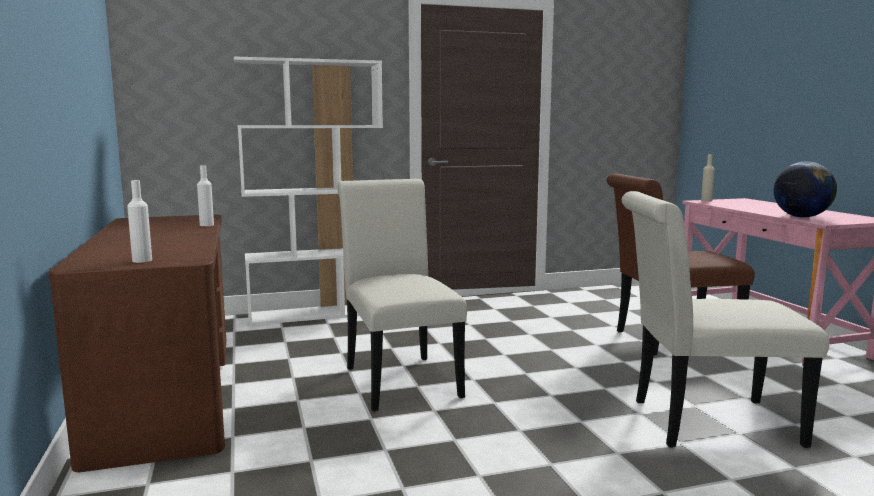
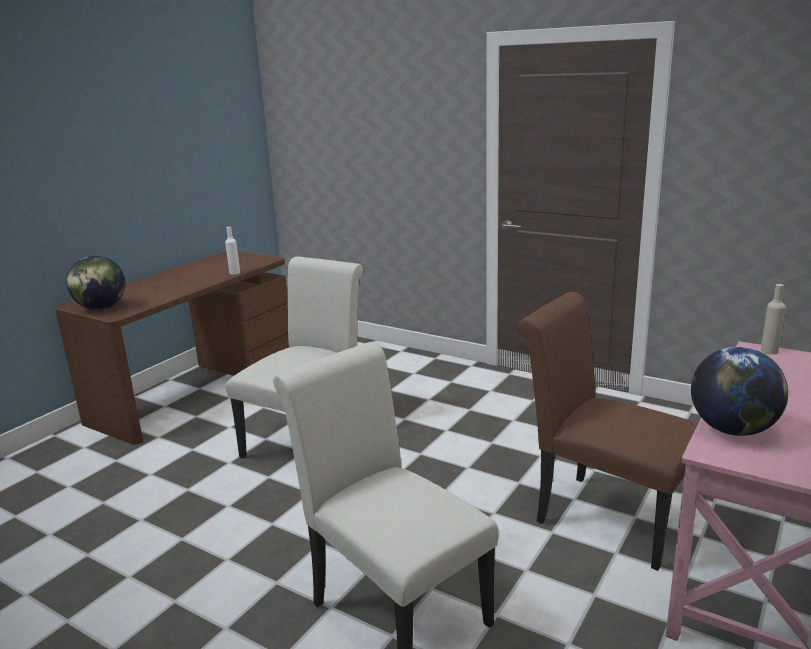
camera: 50 degrees right, 10 degrees up
(142, 260) = (101, 308): white bottle -> globe
(317, 314) = (392, 352): white bookcase -> none

